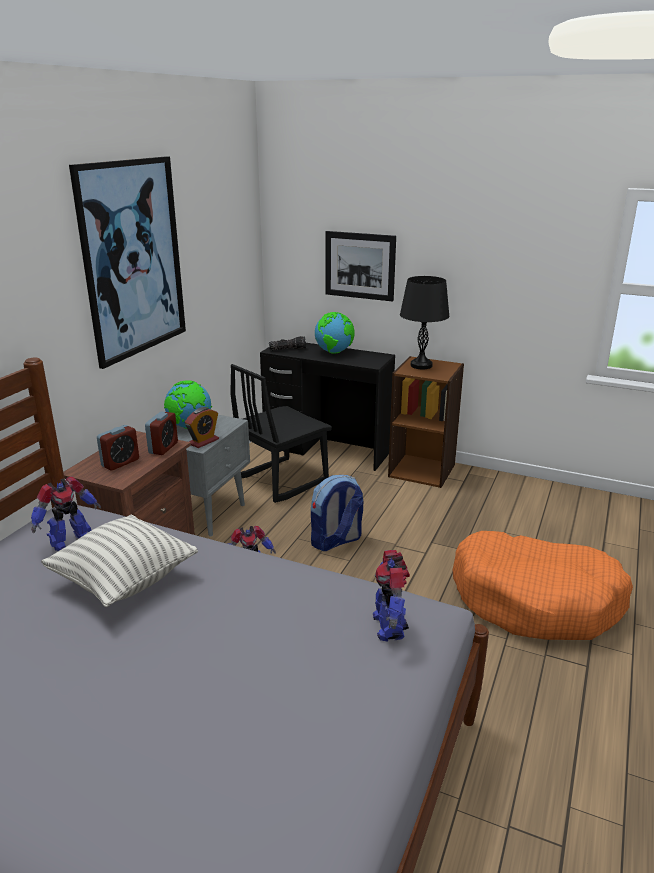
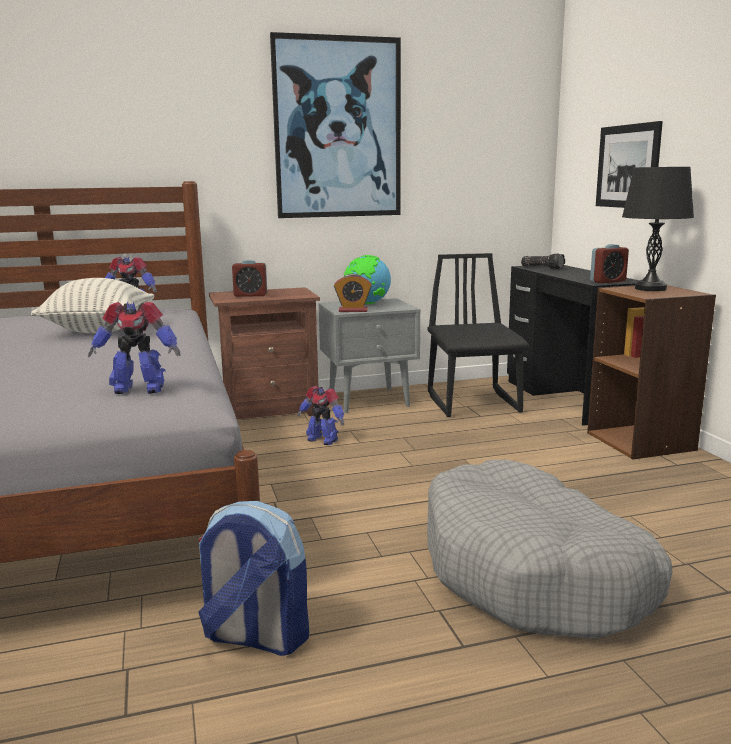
camera: 50 degrees right, 10 degrees down
(163, 448) = (294, 295): alarm clock -> alarm clock (608, 281)
(280, 480) = (474, 403): black chair -> black chair turned 75 degrees clockwise
(334, 352) = (583, 274): globe -> none
(336, 541) = (430, 451): backpack -> backpack (255, 637)
(389, 626) = (138, 389): toy robot -> toy robot turned 135 degrees counterclockwise
(536, 600) = (534, 574): orange dog bed -> grey dog bed

